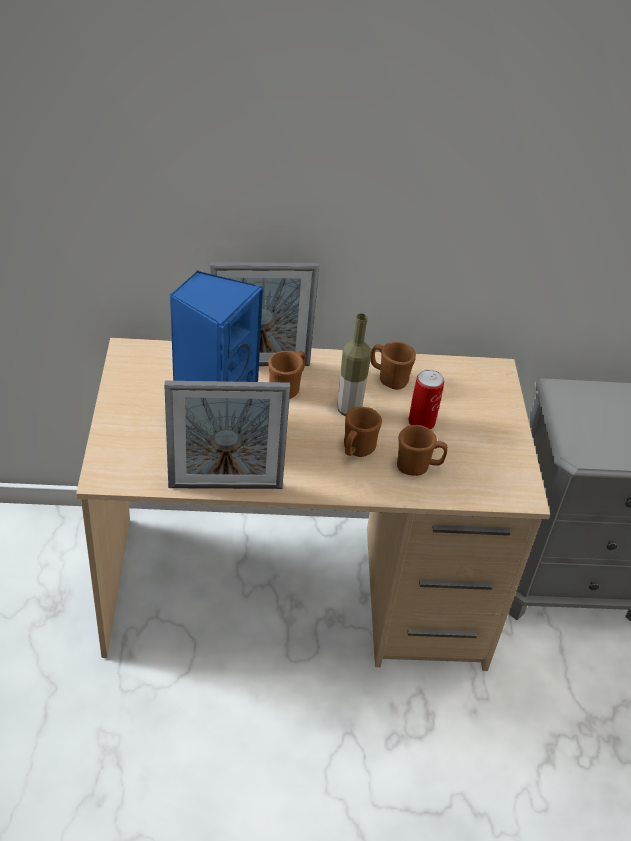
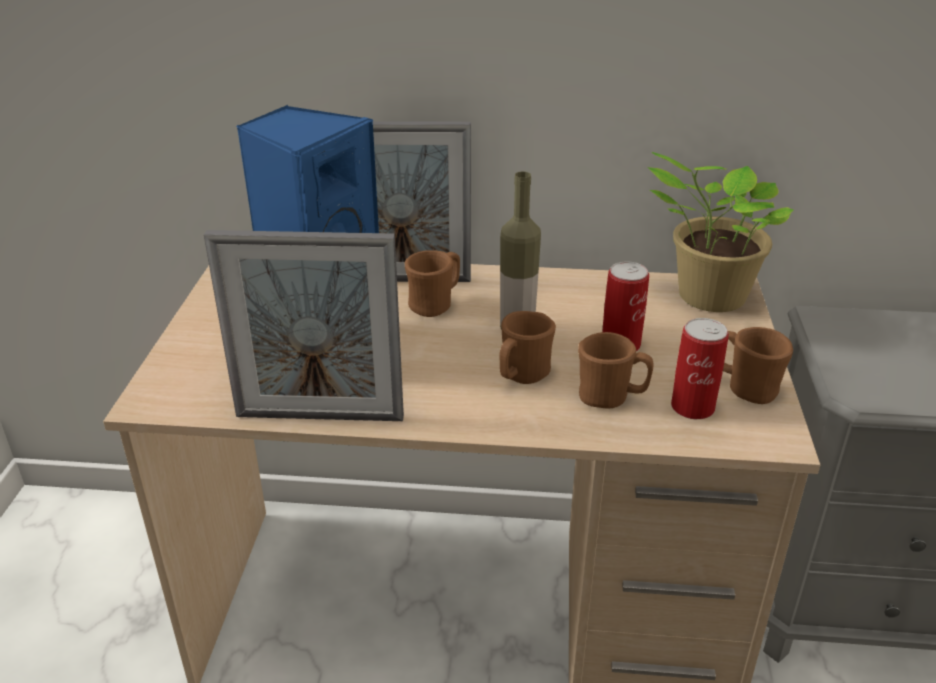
camera: 10 degrees right, 10 degrees down
(389, 378) = (578, 296): brown mug -> brown mug (745, 388)
(471, 473) = (692, 407): none -> can
(479, 378) = (706, 297): none -> potted plant

